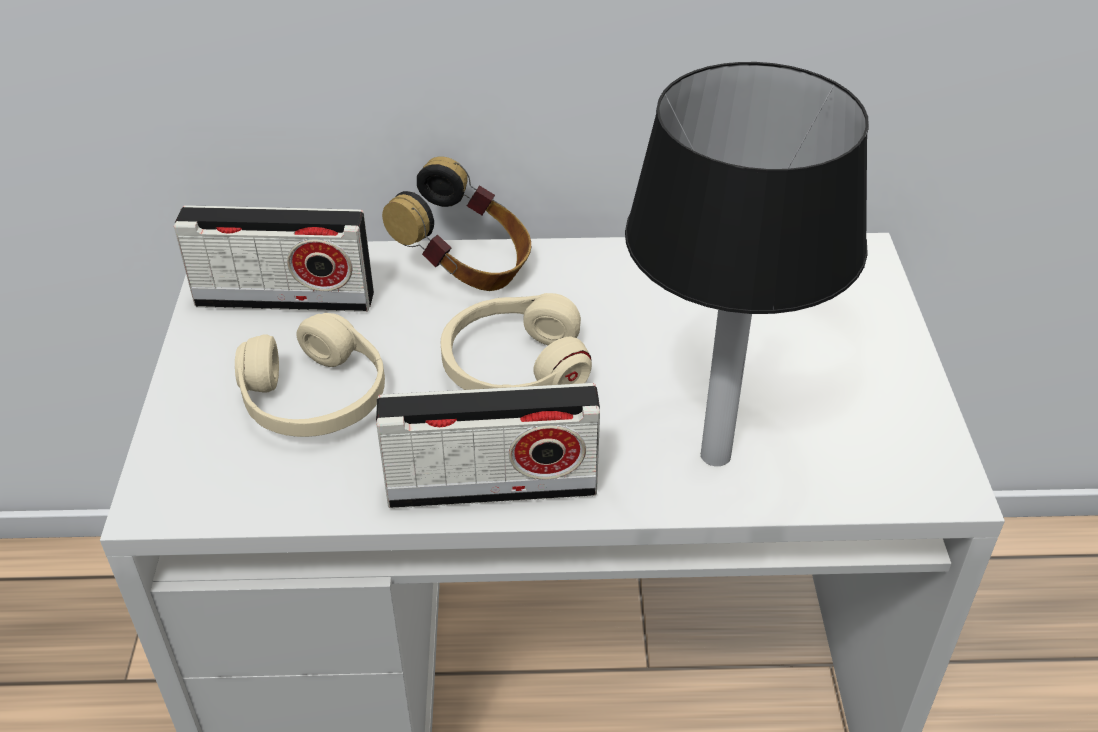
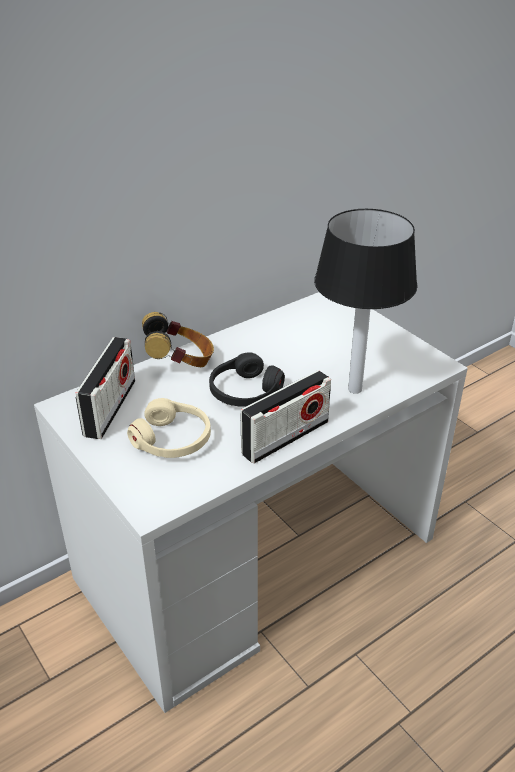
camera: 35 degrees left, 5 degrees down
(285, 299) = (110, 408): radio -> radio turned 45 degrees counterclockwise
(514, 366) = (244, 391): beige headphones -> black headphones

